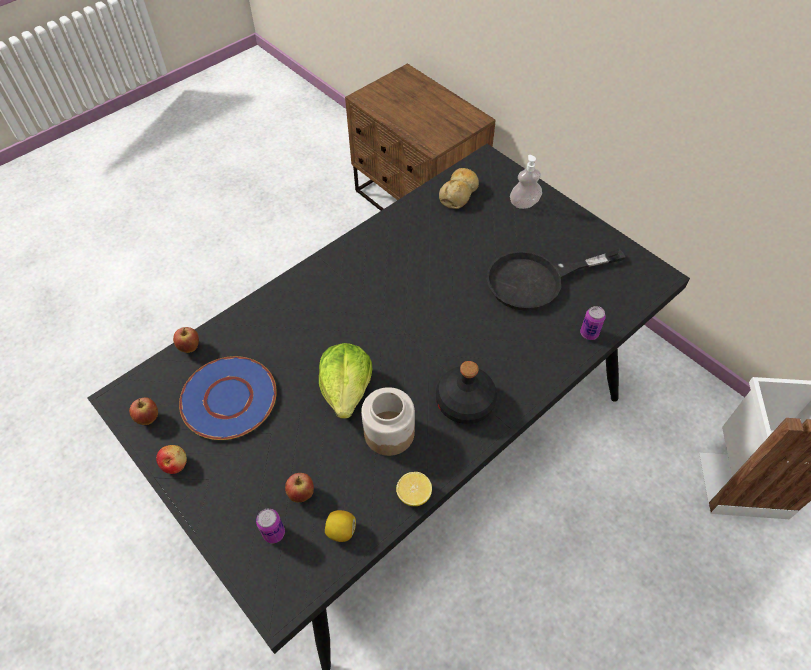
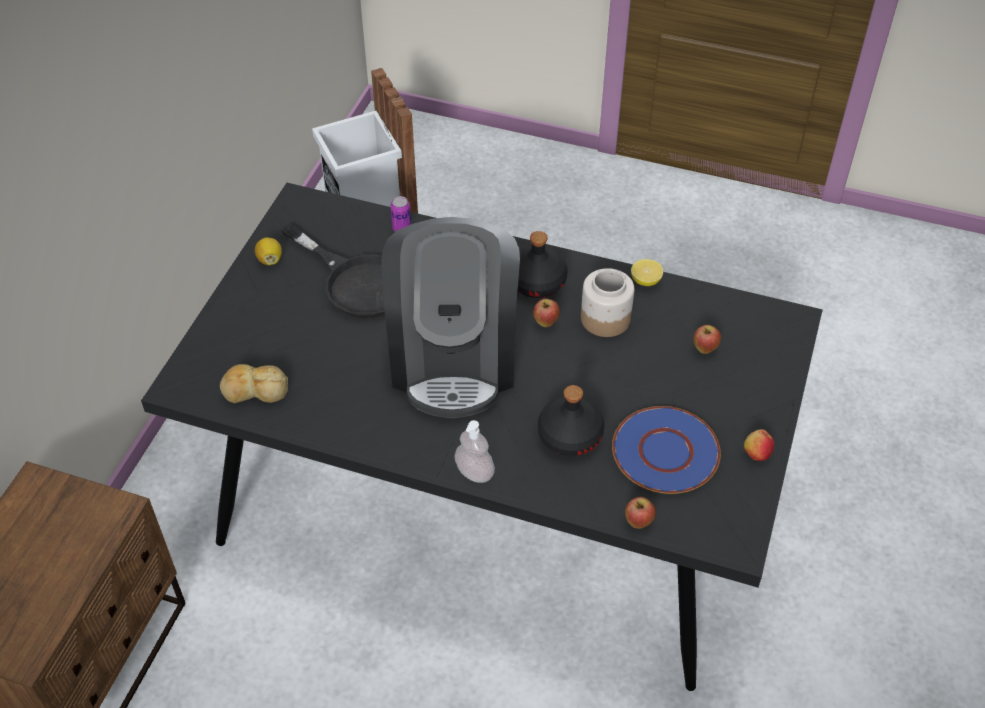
camera: 120 degrees left, 5 degrees down
(148, 418) = (736, 504): apple -> apple (545, 323)
(274, 533) = (749, 350): can -> none
(292, 344) = (569, 435): none -> black bottle
(341, 531) = (711, 310): lemon -> lemon (270, 260)
(347, 389) = (586, 367): lettuce -> none
(416, 308) = (454, 358): none -> coffee machine
(524, 203) = (242, 327): soap dispenser -> soap dispenser (474, 472)

